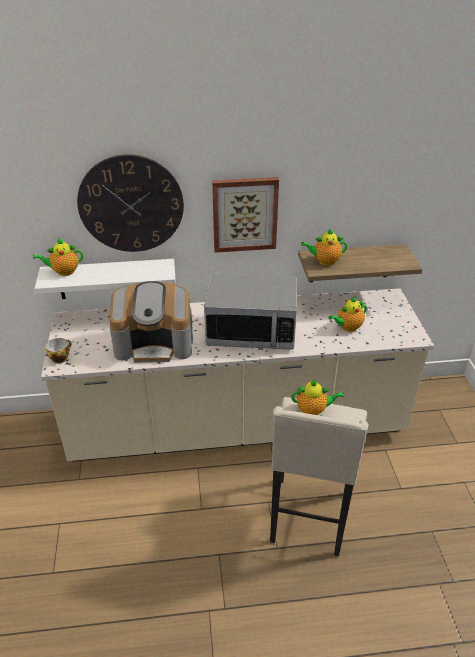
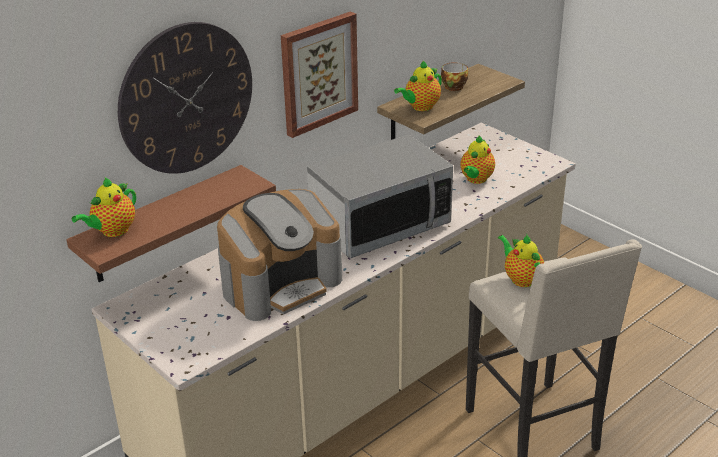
camera: 35 degrees left, 5 degrees down
(60, 357) = (176, 352): cup -> cup (453, 86)
(110, 279) = (162, 225): white shelf -> brown shelf
(313, 410) = (521, 278): teapot -> teapot turned 90 degrees counterclockwise

